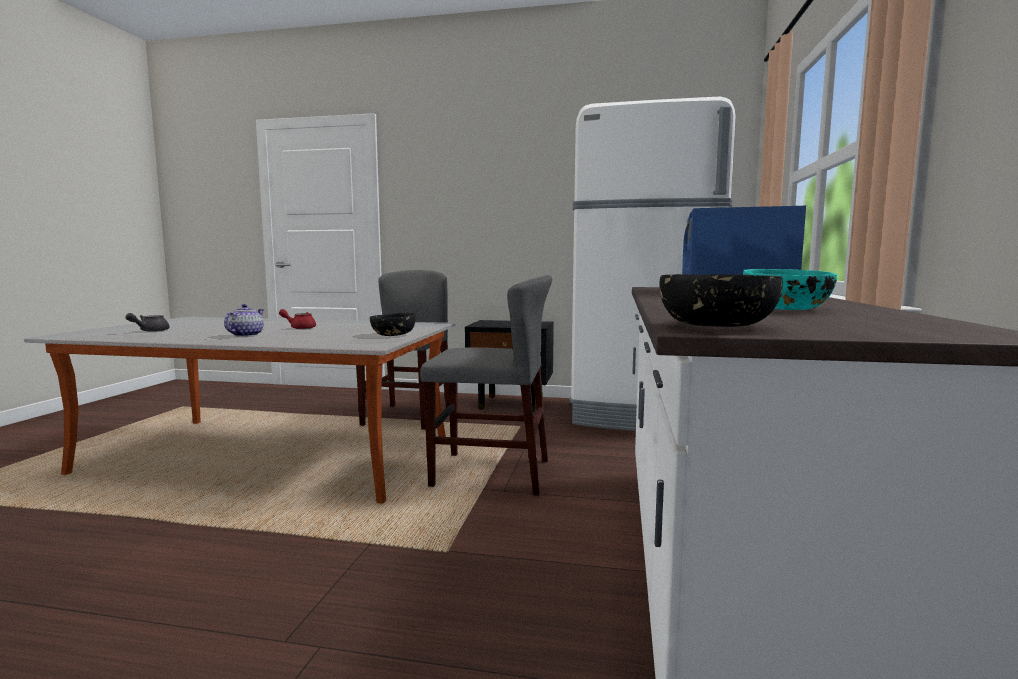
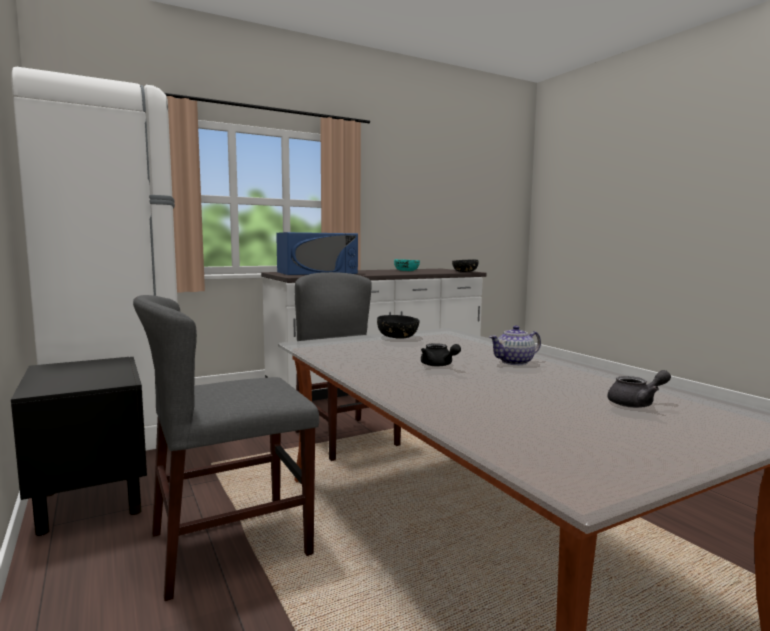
camera: 130 degrees left, 0 degrees up
(300, 328) = (439, 365): red teapot -> black teapot

